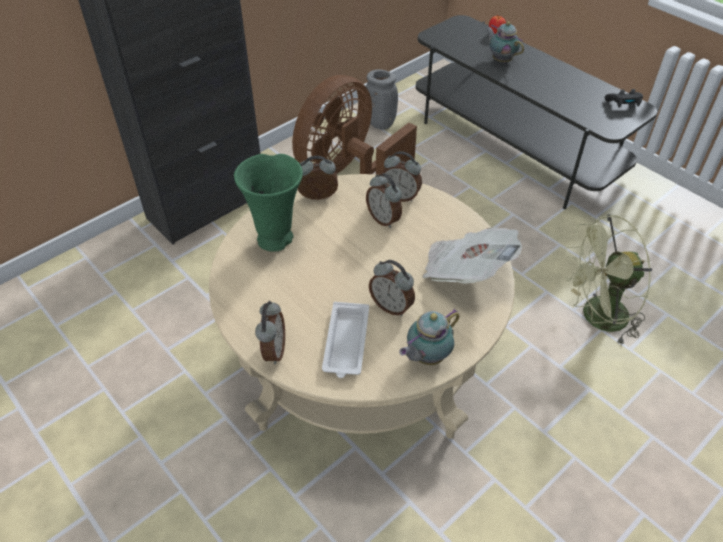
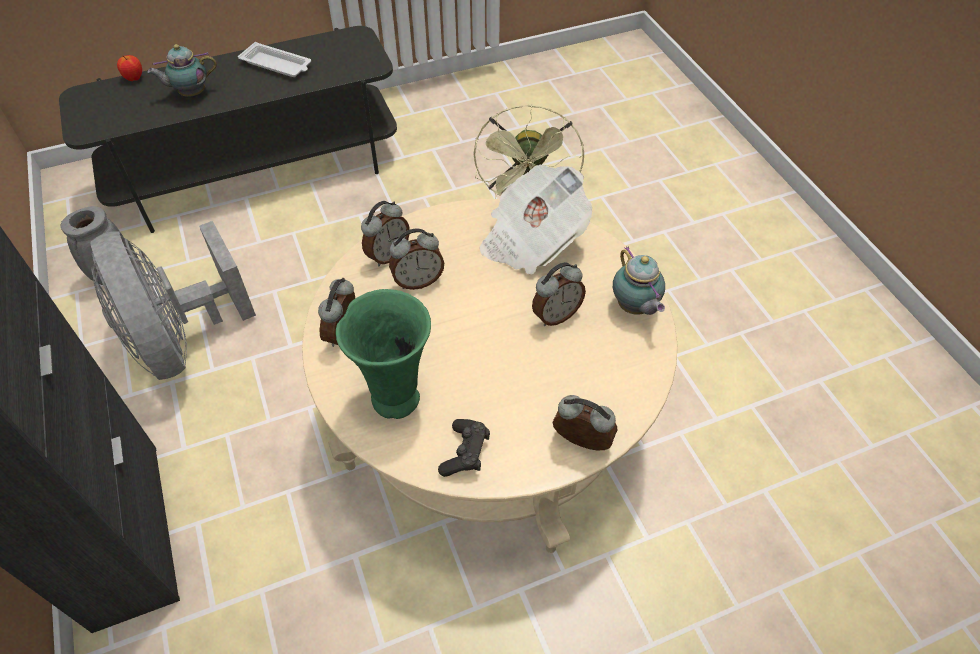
camera: 70 degrees left, 5 degrees up
(346, 343) = (593, 370): white tray -> white tray (277, 65)
(347, 172) = (182, 340): brown fan -> grey fan
(623, 104) = (342, 42): black game controller -> black game controller (465, 453)

